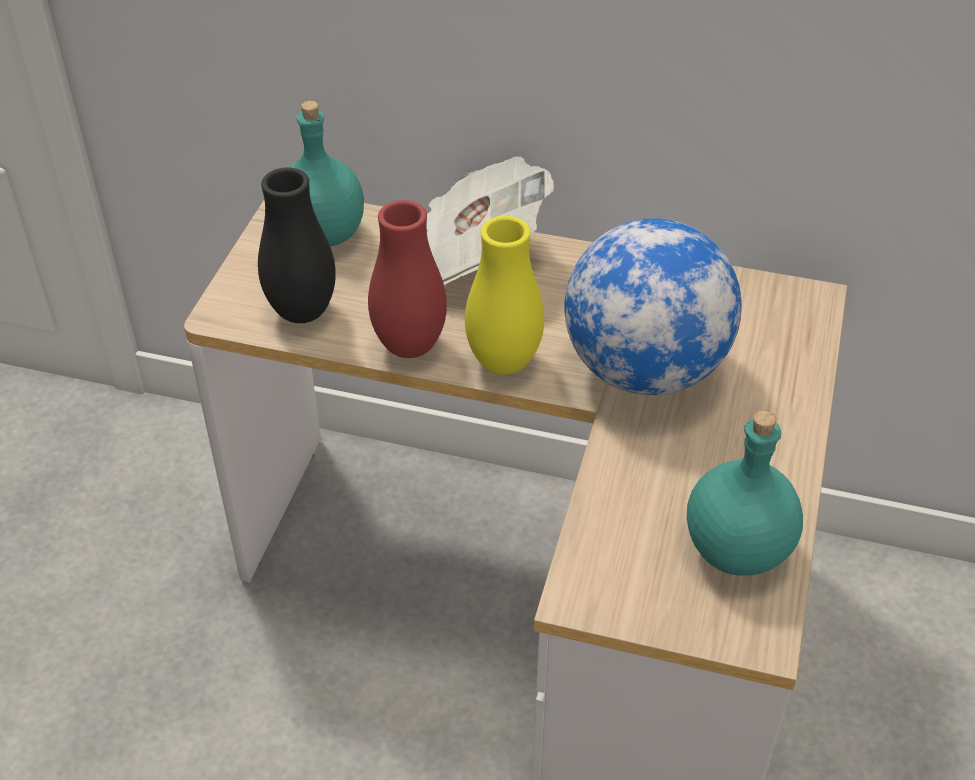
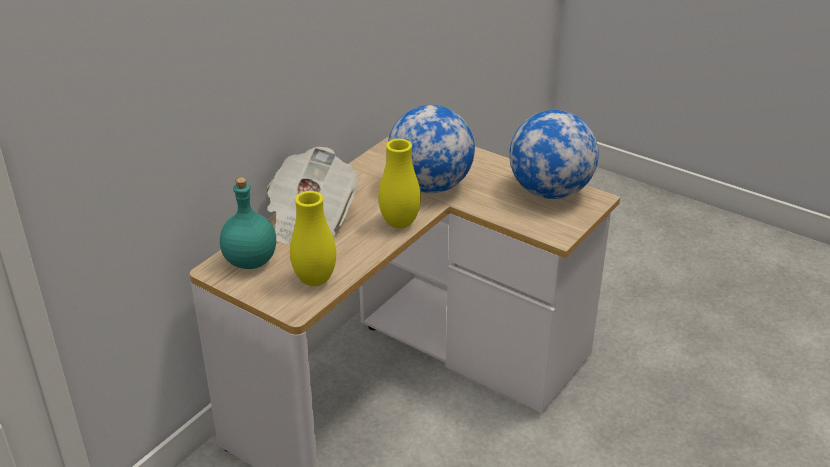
camera: 70 degrees left, 10 degrees down
(302, 312) = (315, 280): black vase -> yellow vase
(410, 346) = (368, 249): red vase -> none
(735, 550) = (550, 192): turquoise bottle -> globe

